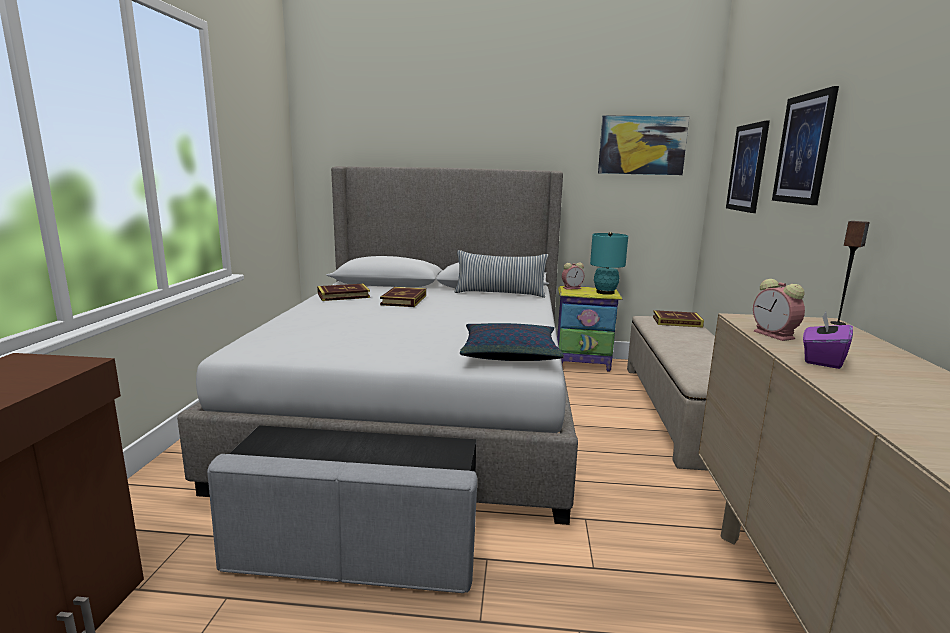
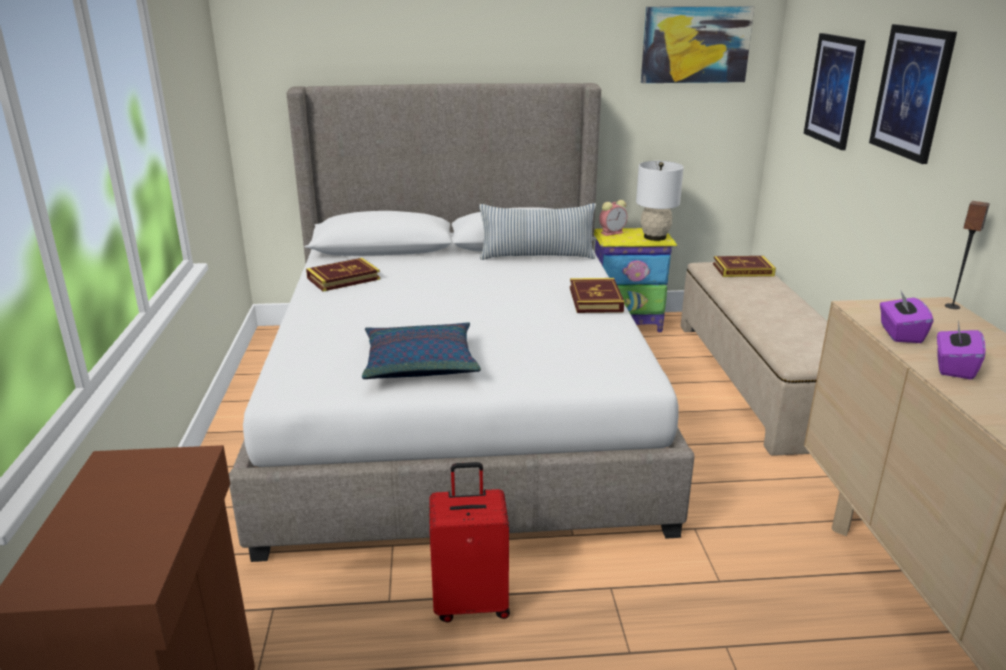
camera: 10 degrees left, 10 degrees up
(355, 553) = (471, 602): grey ottoman -> red suitcase
(404, 300) = (427, 281): book -> book (595, 299)
(510, 354) = (603, 360): blue pillow -> blue pillow (420, 364)
(605, 292) = (655, 237): turquoise table lamp -> white table lamp
(775, 335) = (900, 333): alarm clock -> purple tissue box

